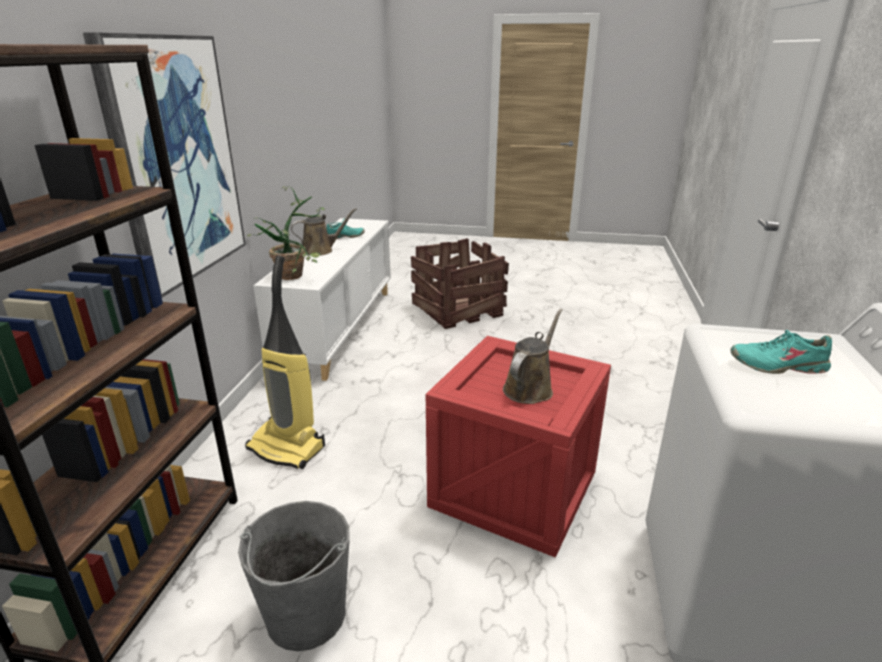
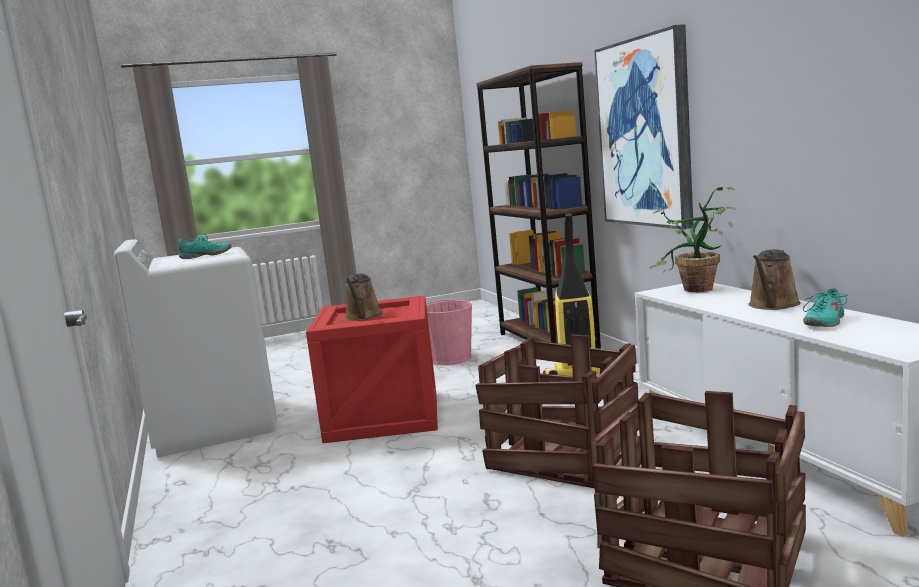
camera: 150 degrees right, 15 degrees down
(305, 615) = (451, 358): grey bucket -> pink bucket
(430, 371) = (565, 454): none -> crate

